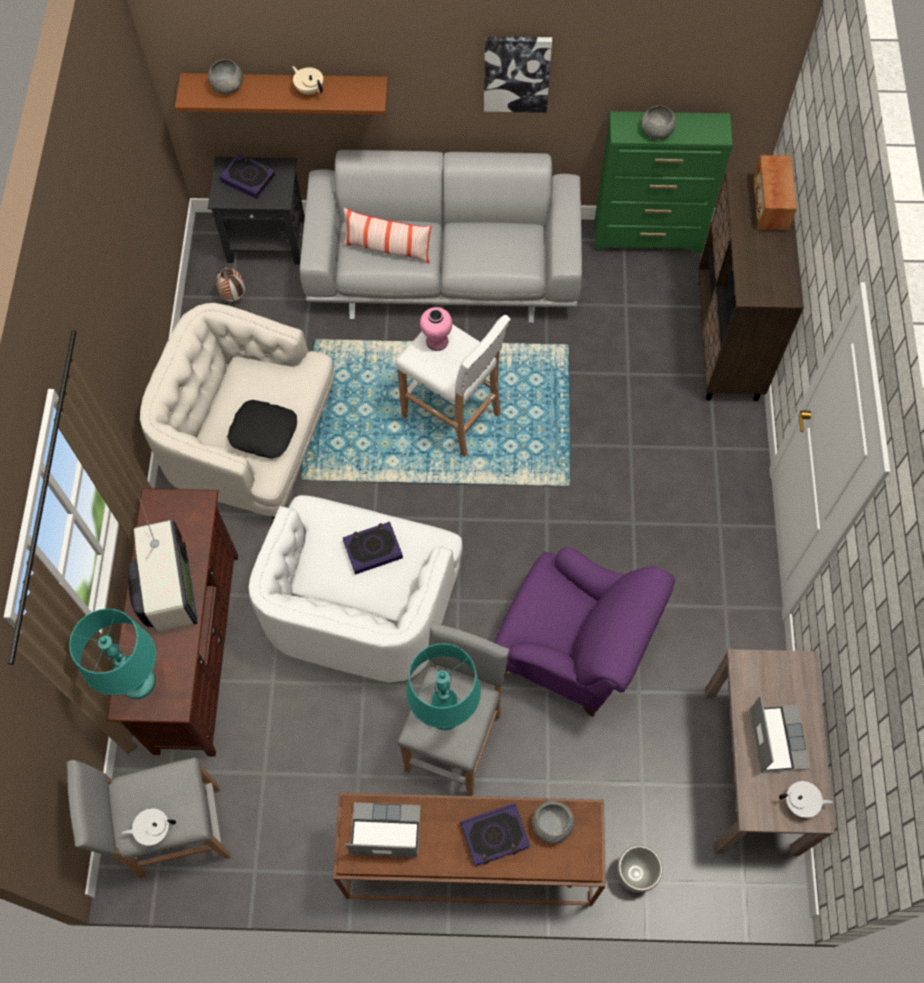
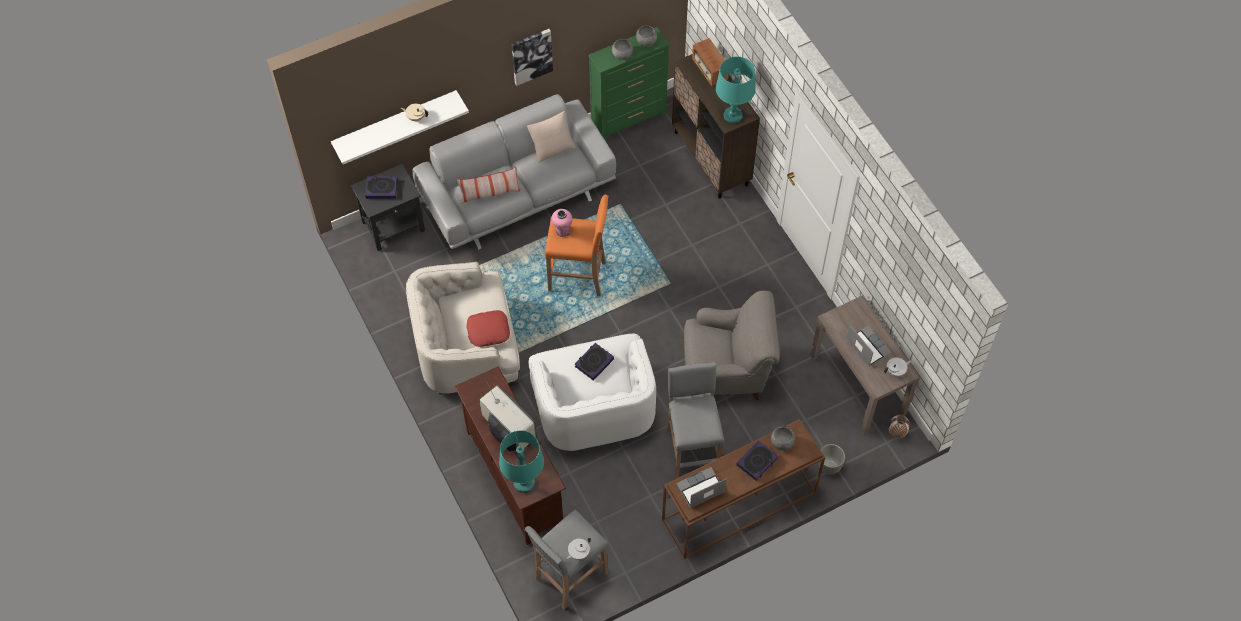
camera: 30 degrees left, 5 degrees down
(227, 87) = (365, 137): grey bowl -> grey bowl (646, 41)
(233, 297) = (396, 270): vase -> vase (896, 433)
(264, 432) = (488, 330): black pillow -> red pillow
(286, 88) = (395, 122): brown shelf -> white shelf
(445, 713) = (693, 419): turquoise table lamp -> turquoise table lamp (732, 115)
(453, 416) = (578, 276): white stool -> orange stool
(508, 224) = (552, 146): none -> beige pillow
(572, 651) = (727, 371): purple armchair -> grey armchair

